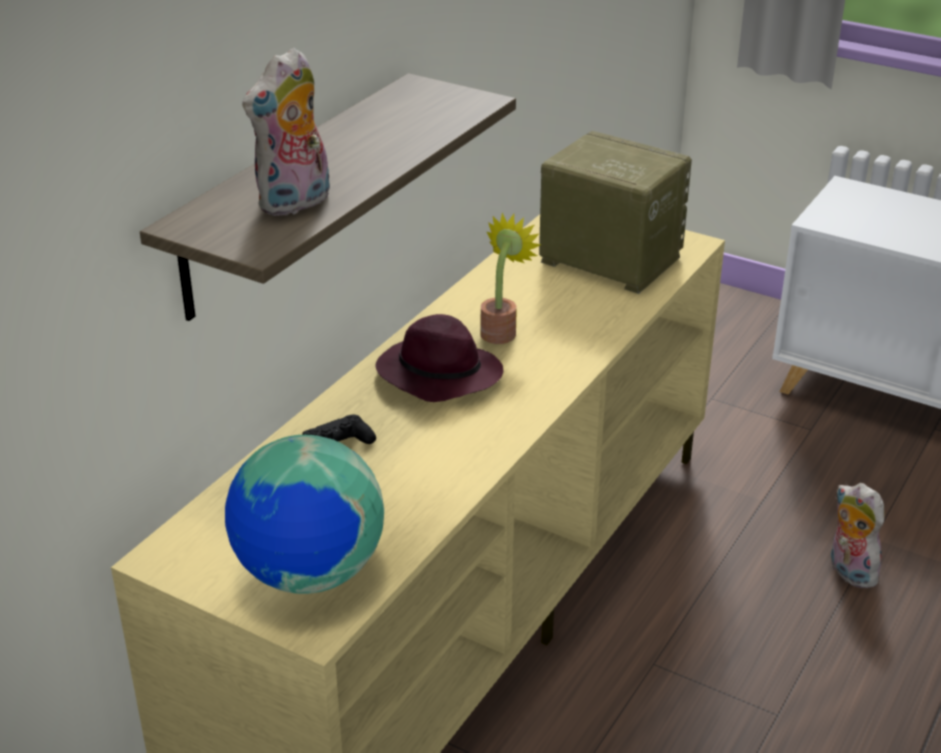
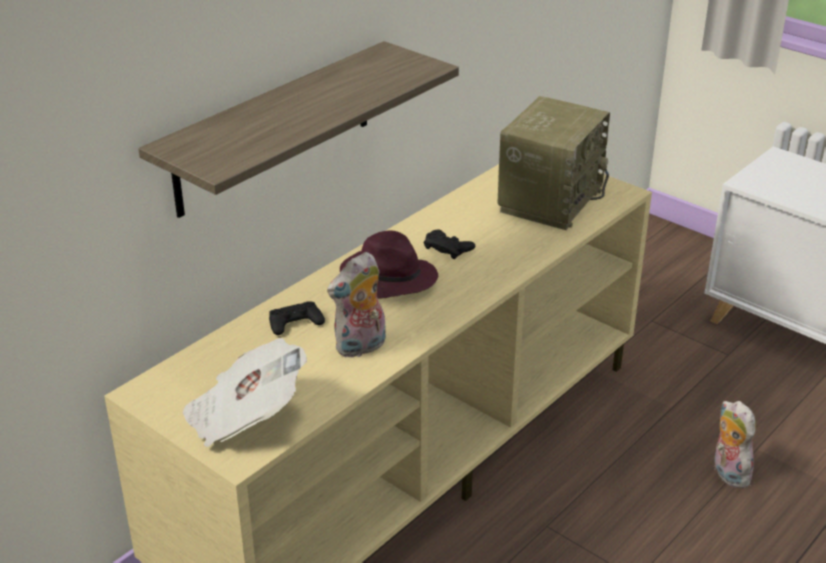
camera: 10 degrees right, 0 degrees up
(295, 204) = (258, 136): plush toy -> plush toy (361, 347)
(309, 574) = (245, 417): globe -> newspaper
(501, 330) = (448, 248): potted plant -> black game controller
(607, 260) = (550, 199): radio -> radio turned 75 degrees clockwise

